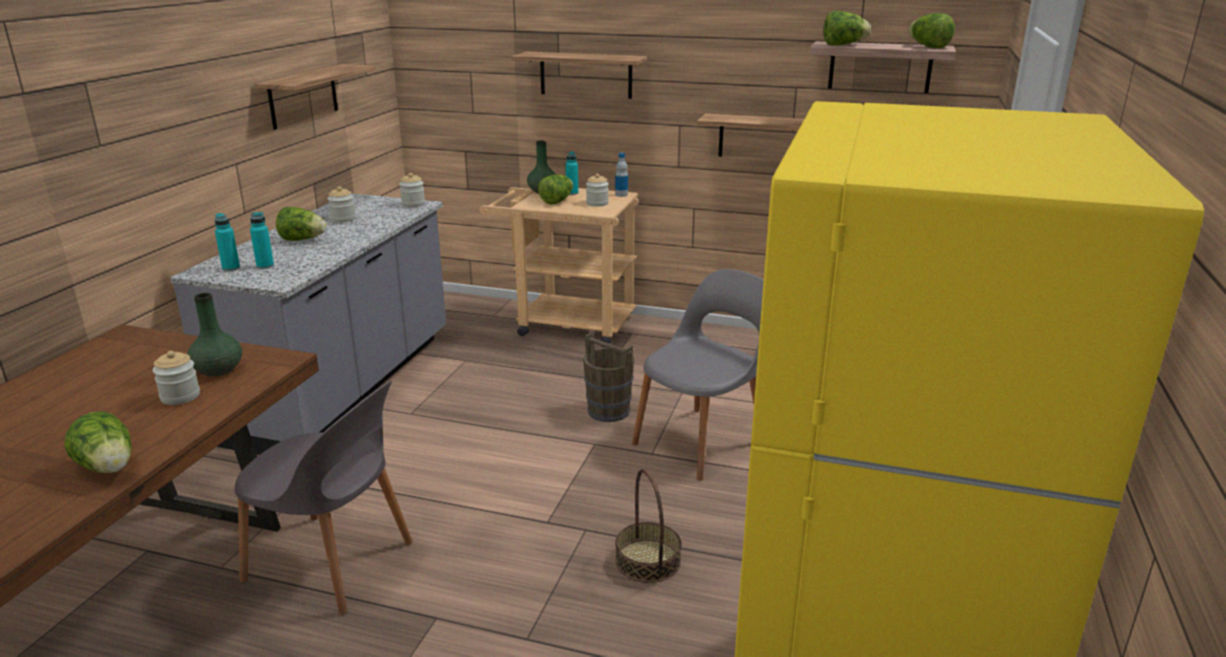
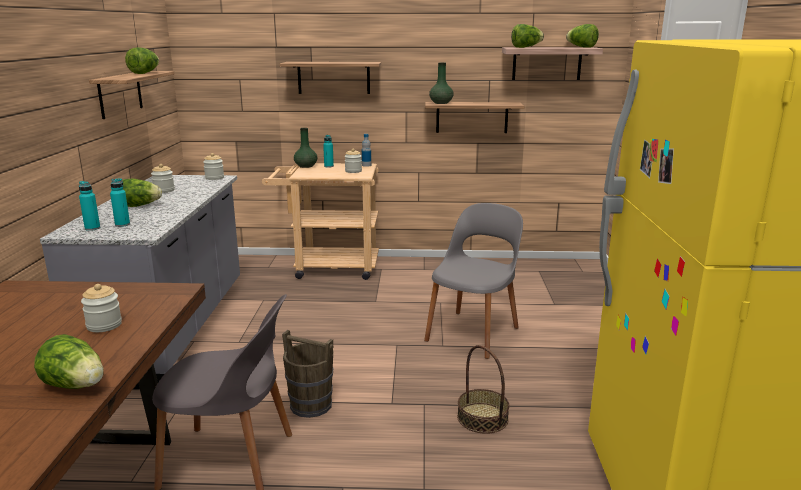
camera: 15 degrees left, 5 degrees down
(218, 370) = (125, 303): green vase -> green vase (441, 103)
(557, 201) = (322, 171): lettuce -> lettuce (145, 73)
(608, 411) = (394, 321): brown bucket -> brown bucket (310, 405)

